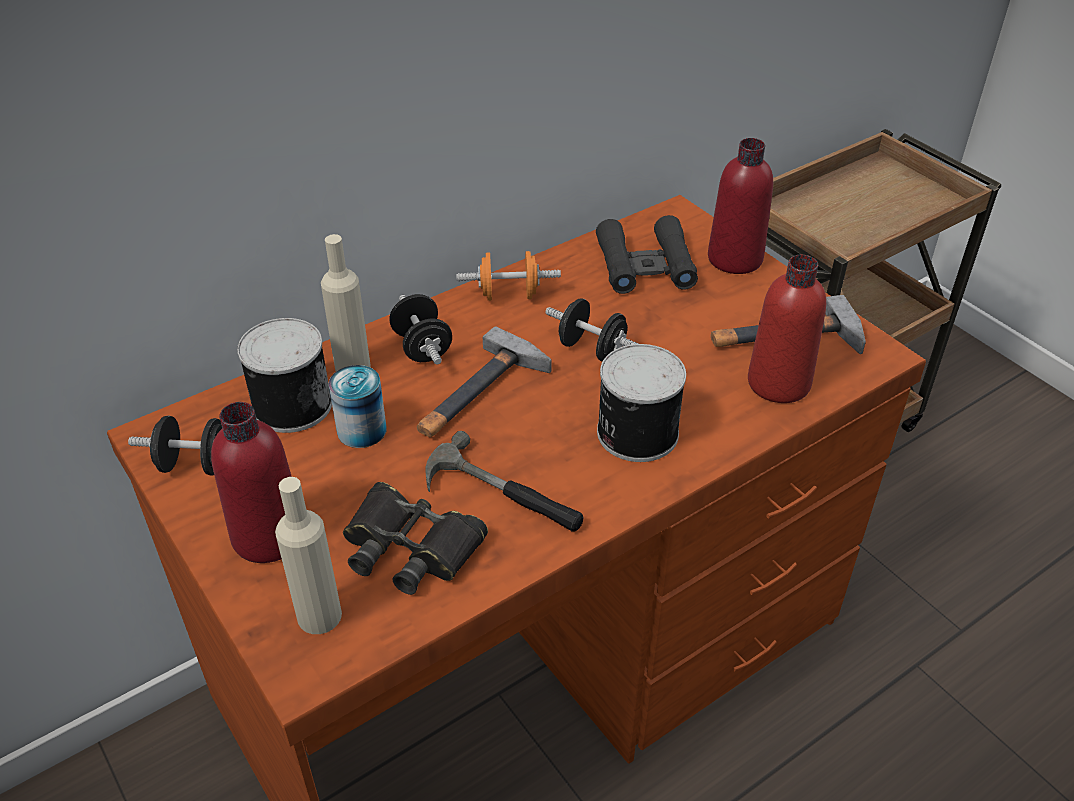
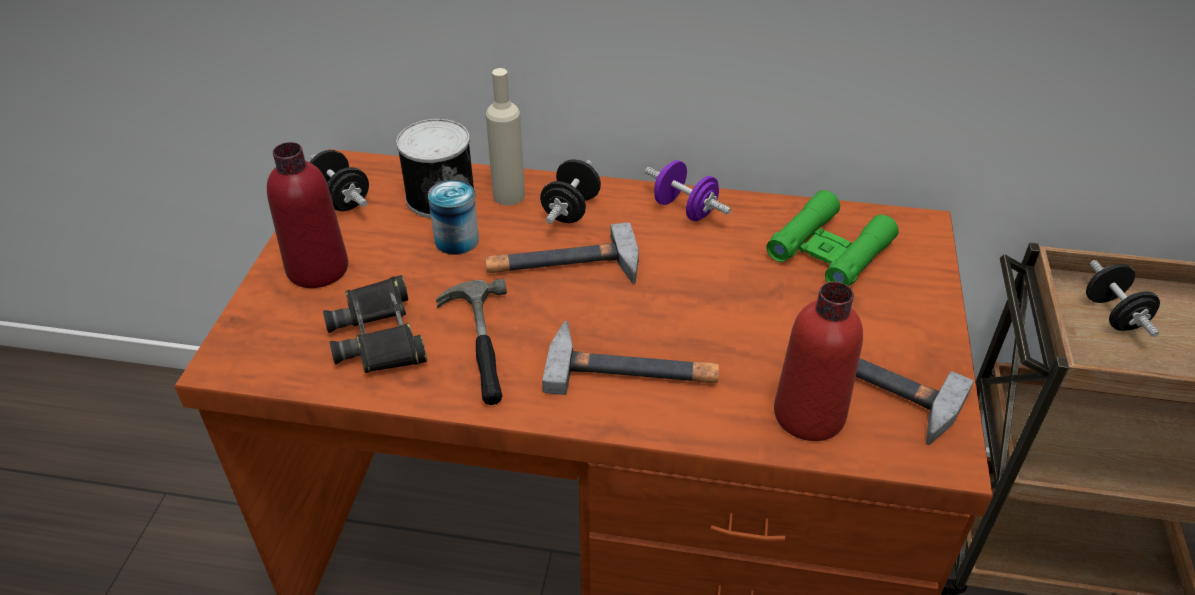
camera: 45 degrees right, 0 degrees up
(319, 615) = (276, 337): beige bottle -> none
(509, 295) = (684, 209): orange dumbbell -> purple dumbbell
(592, 349) = (690, 287): black dumbbell -> black dumbbell (1113, 315)
(635, 432) = (632, 369): can -> hammer
(645, 265) = (829, 250): black binoculars -> green binoculars
(735, 259) = (922, 291): red bottle -> none

